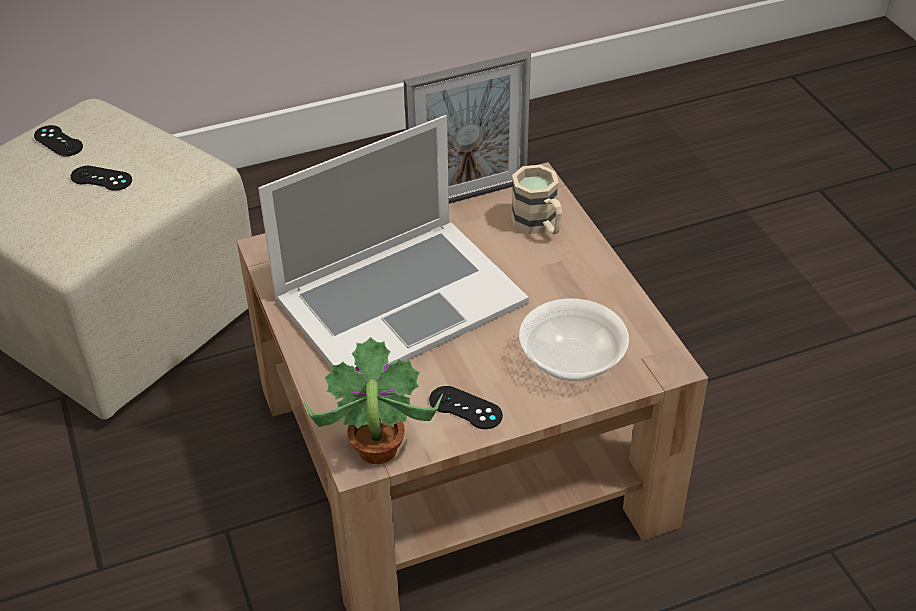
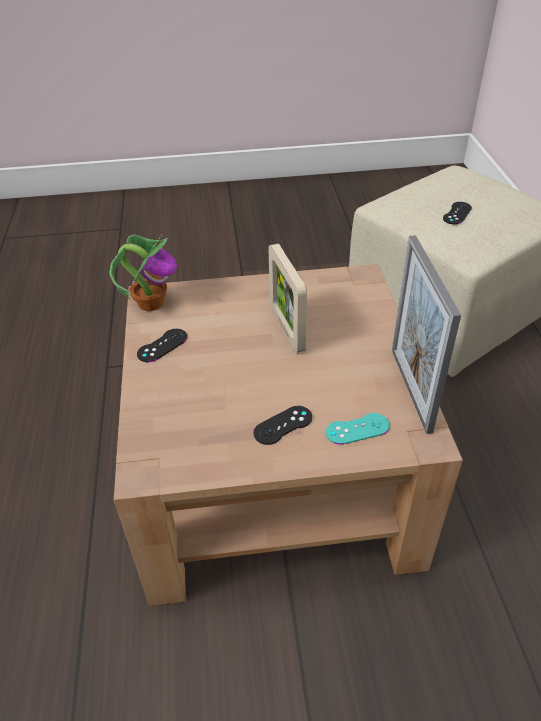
camera: 105 degrees right, 0 degrees up
(58, 141) = (503, 198): black game controller -> black game controller (283, 425)
(399, 299) = (287, 330): laptop -> picture frame
(539, 225) = (357, 429): beige mug -> turquoise game controller
(572, 359) = (179, 412): bowl -> none

